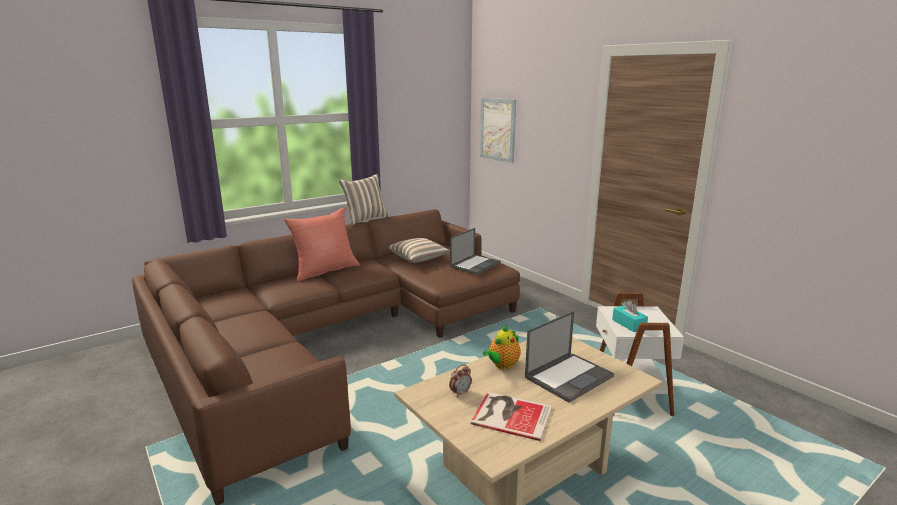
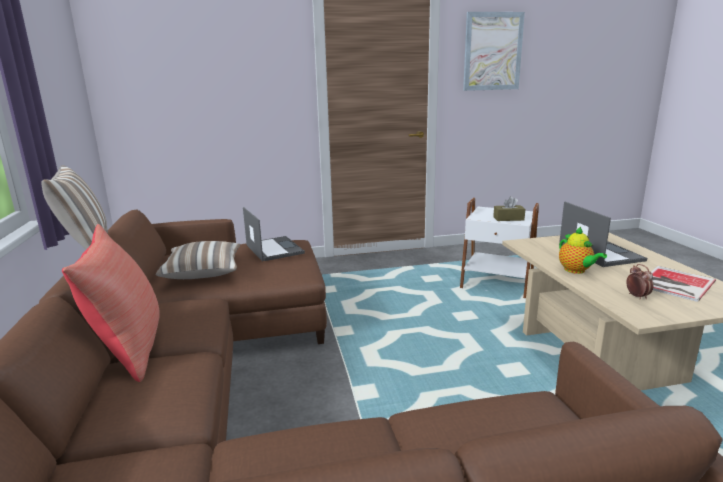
camera: 65 degrees left, 0 degrees up
(498, 129) = (153, 88): picture -> picture (492, 51)
(629, 324) = (508, 218): turquoise tissue box -> brown tissue box

